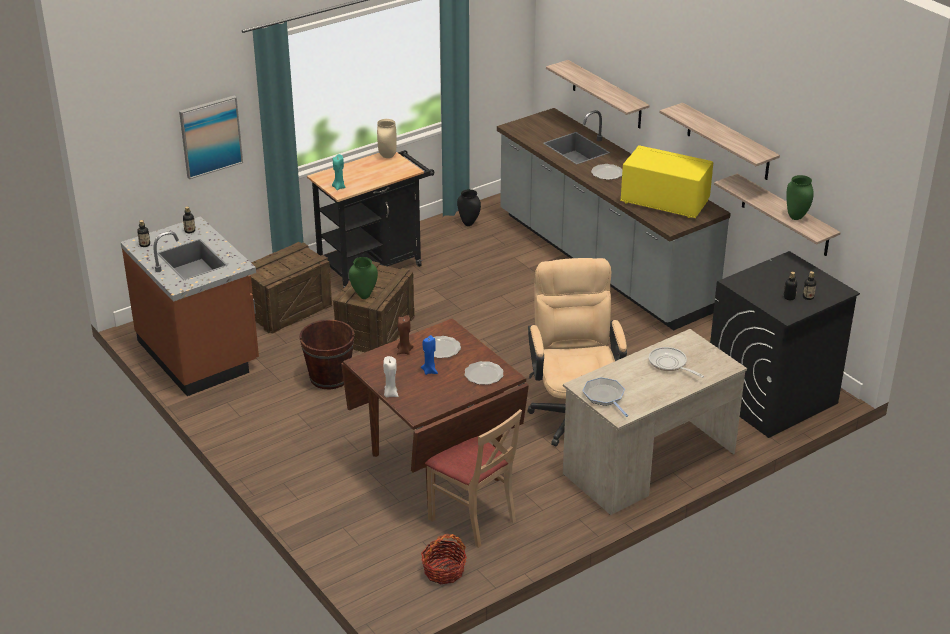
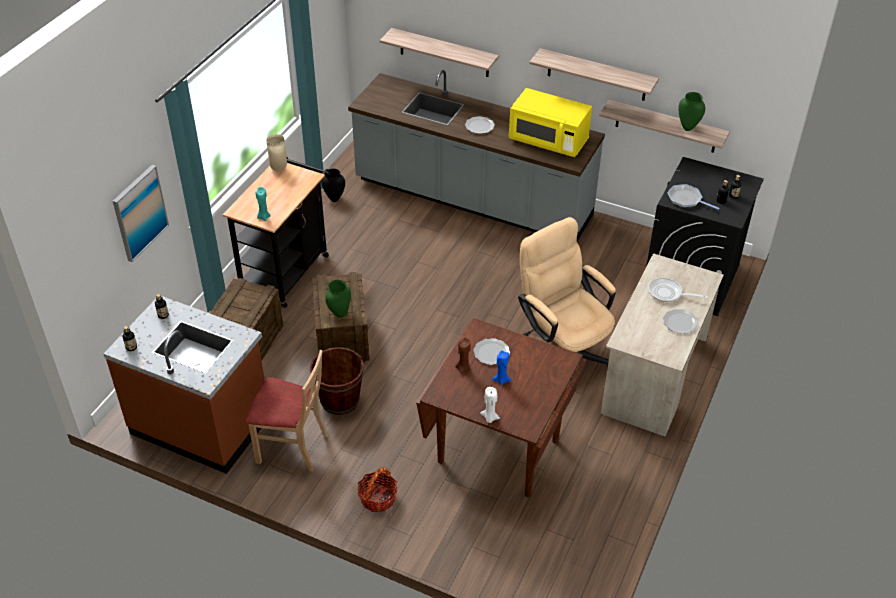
camera: 30 degrees left, 10 degrees up
(444, 571) = (585, 549): basket -> basket (378, 498)
(473, 518) = (567, 488): beige chair -> beige chair (292, 447)
(483, 374) = (547, 365): plate -> plate (679, 322)
(605, 397) = (647, 345): frying pan -> frying pan (686, 199)
(664, 203) = (548, 141): yellow microwave -> yellow microwave turned 150 degrees counterclockwise

